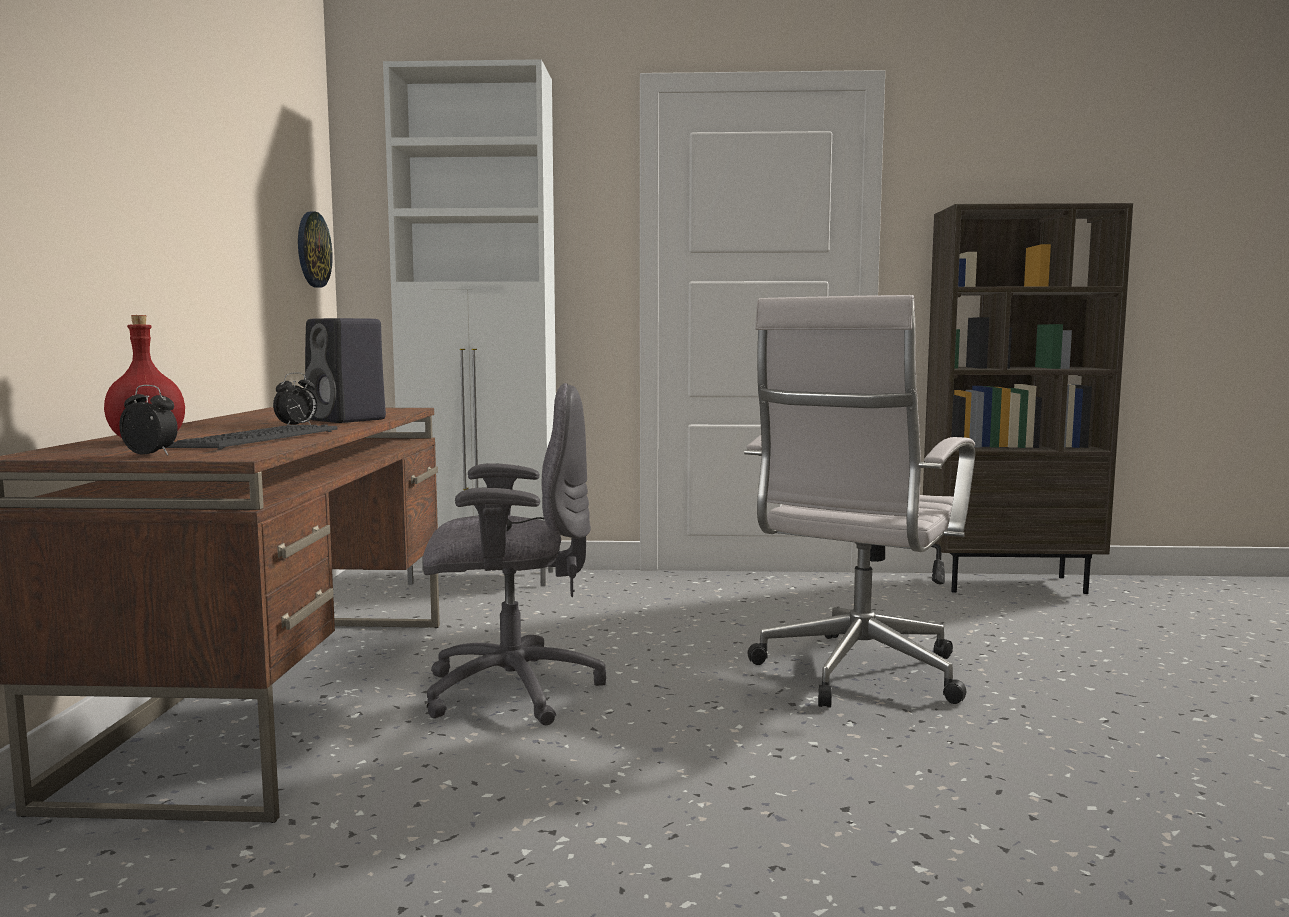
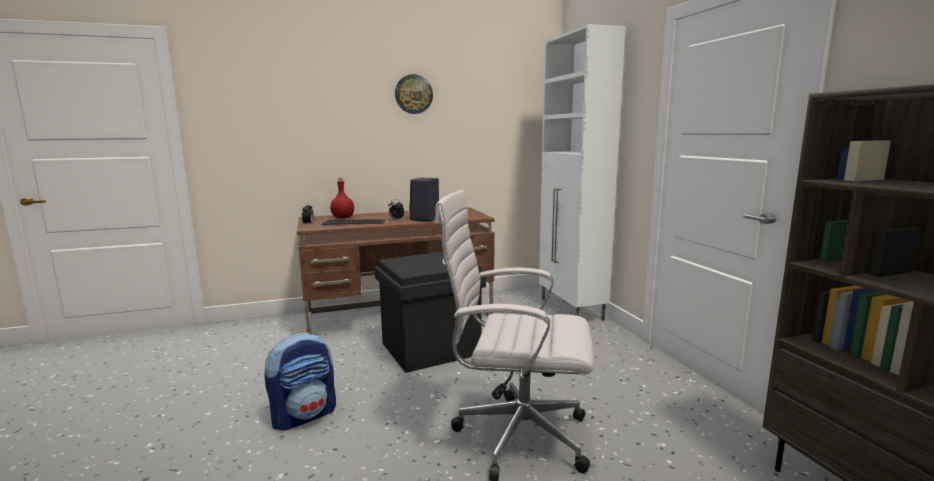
camera: 70 degrees right, 5 degrees up
(313, 249) = (530, 135): wall clock -> wall clock (413, 94)
(509, 690) = (429, 349): grey office chair -> black storage box
(699, 837) = (304, 415): none -> backpack

